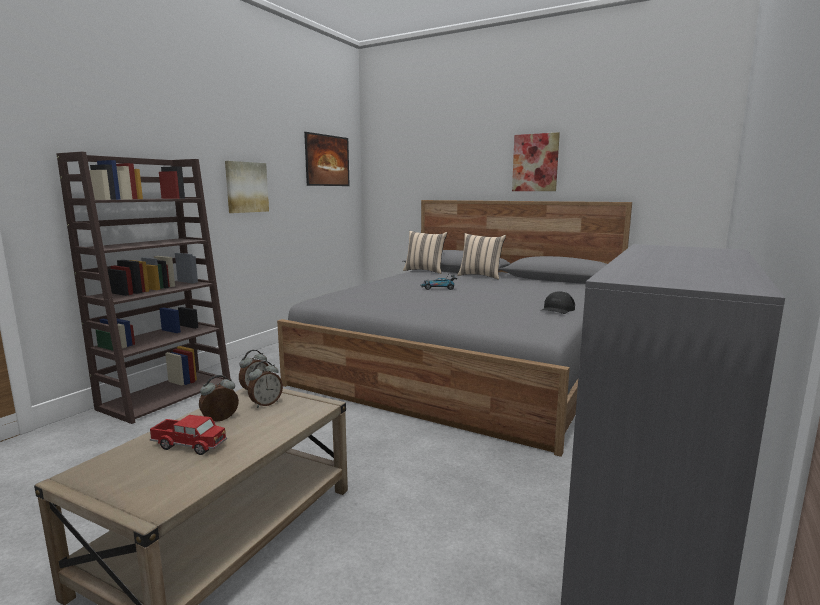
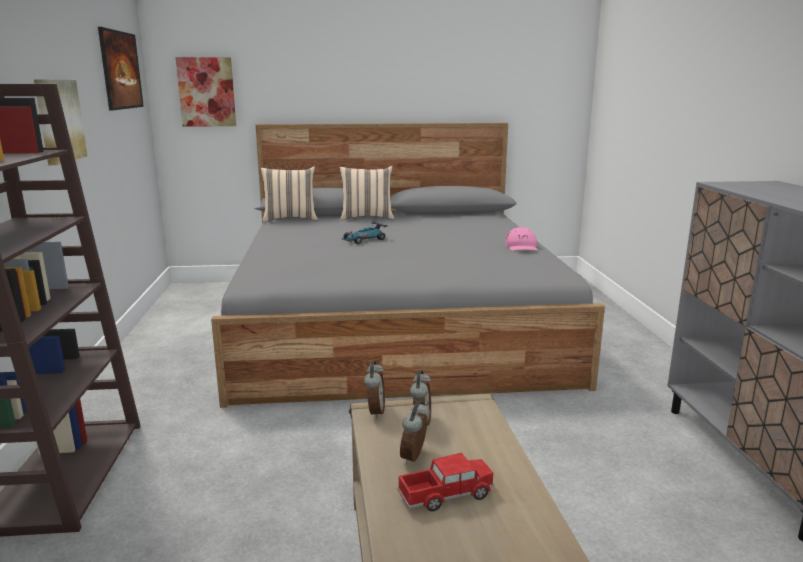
camera: 35 degrees left, 5 degrees up
(535, 163) = (402, 78): picture -> picture (206, 92)
(557, 309) = (521, 246): black cap -> pink cap

